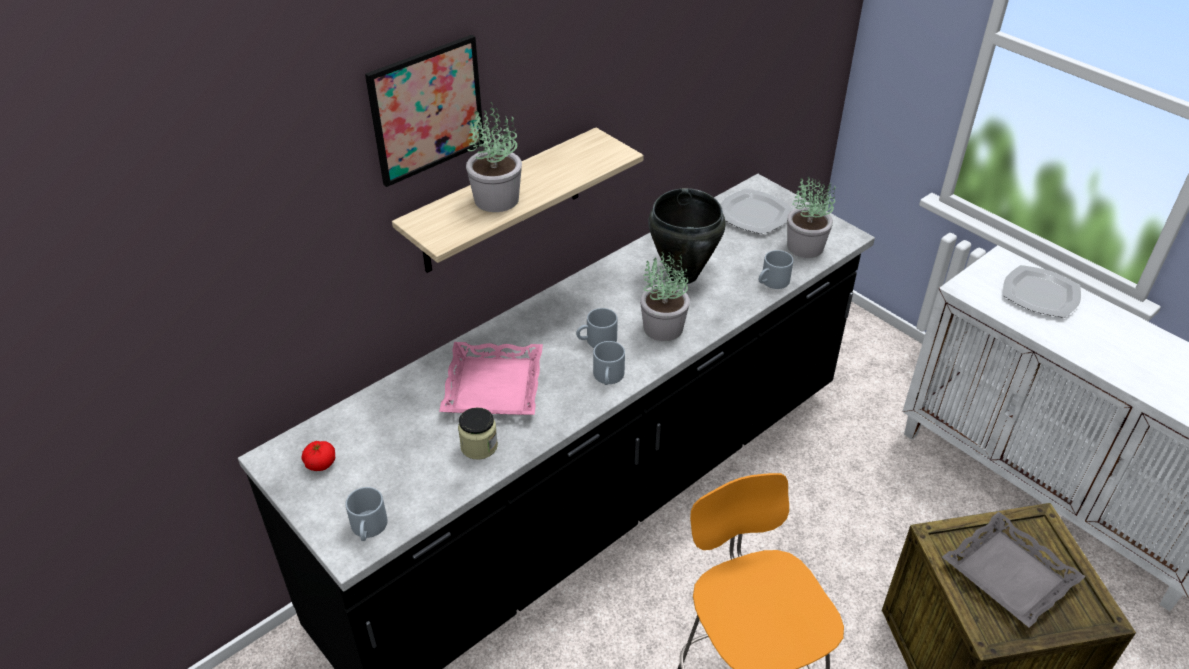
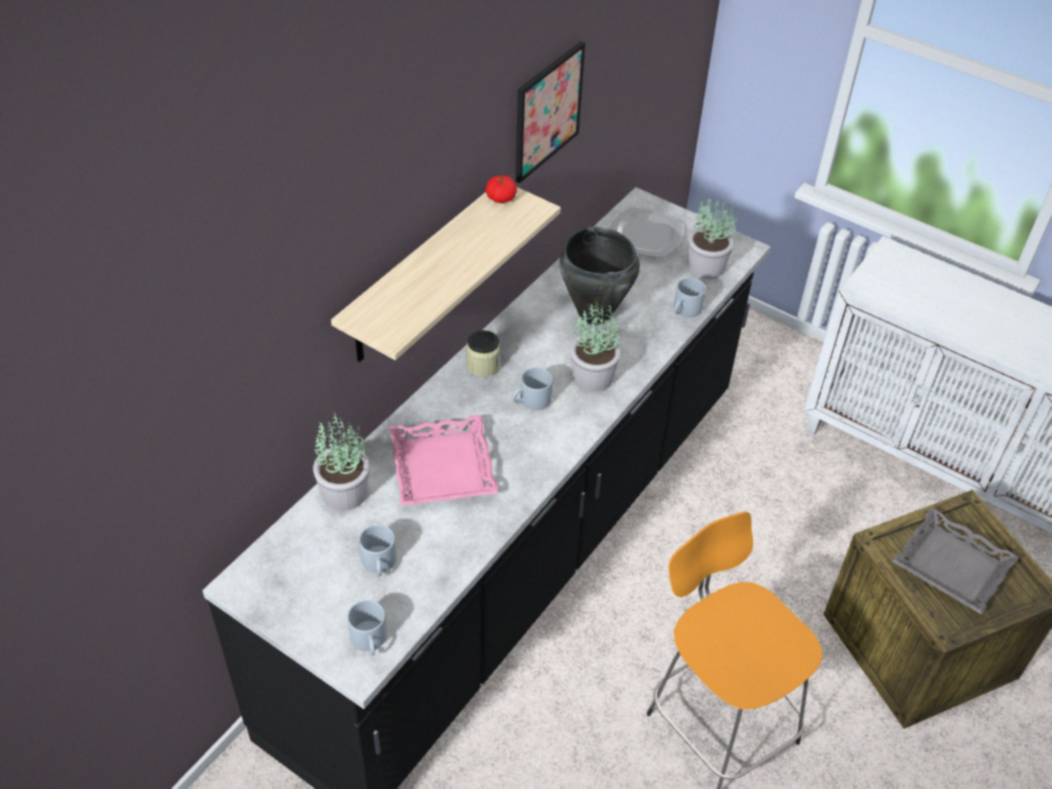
camera: 15 degrees left, 5 degrees up
(320, 463) = (294, 581): tomato -> tomato (501, 198)
(427, 110) = (362, 203): picture -> picture (547, 111)
(479, 446) = (450, 534): jar -> jar (483, 365)
(495, 199) = (429, 279): potted plant -> potted plant (343, 492)
(608, 377) = (555, 439): grey mug -> grey mug (380, 564)
(1039, 294) = (933, 284): plate -> none

